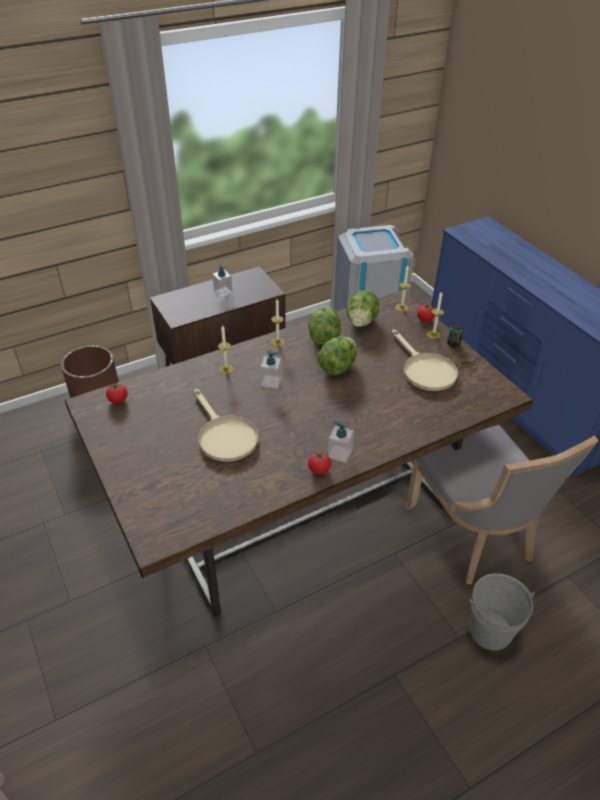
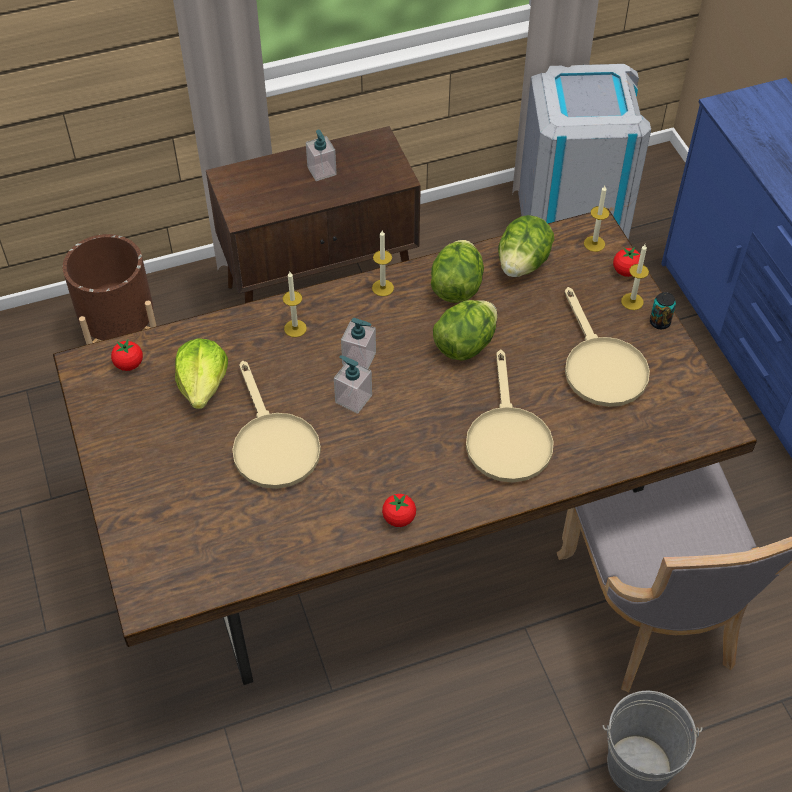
camera: 10 degrees right, 10 degrees up
(171, 407) = (203, 385): none -> lettuce
(339, 453) = (435, 495): soap dispenser -> soap dispenser (353, 399)
(377, 415) = (507, 437): none -> beige frying pan

